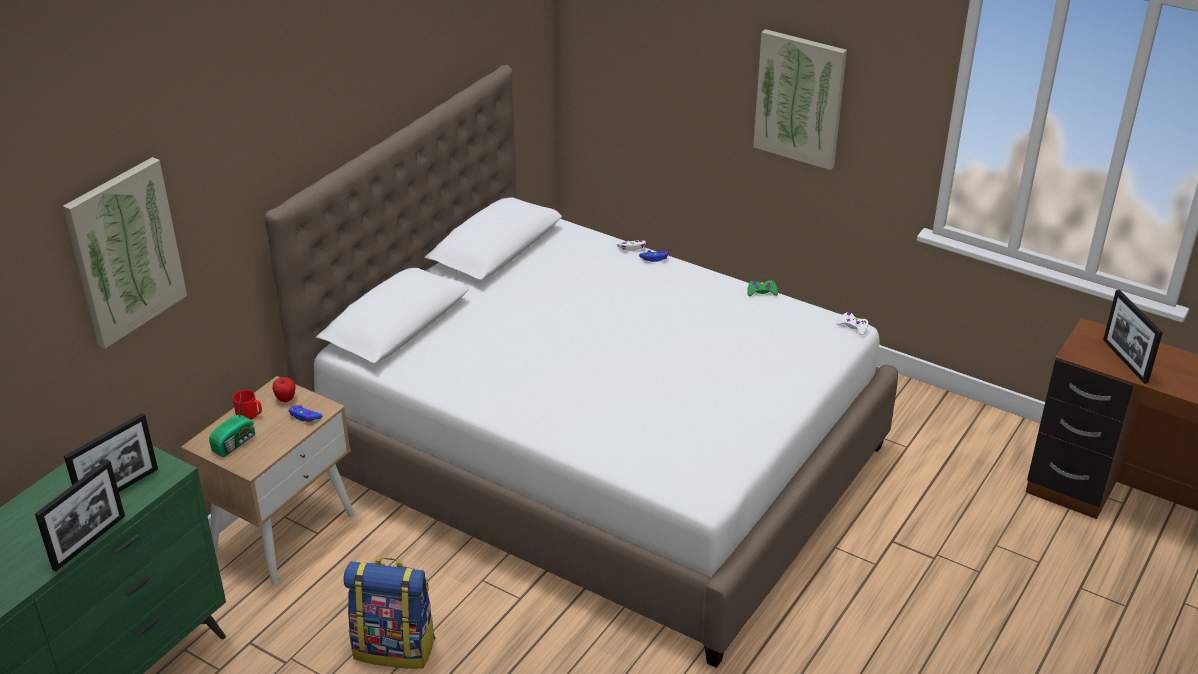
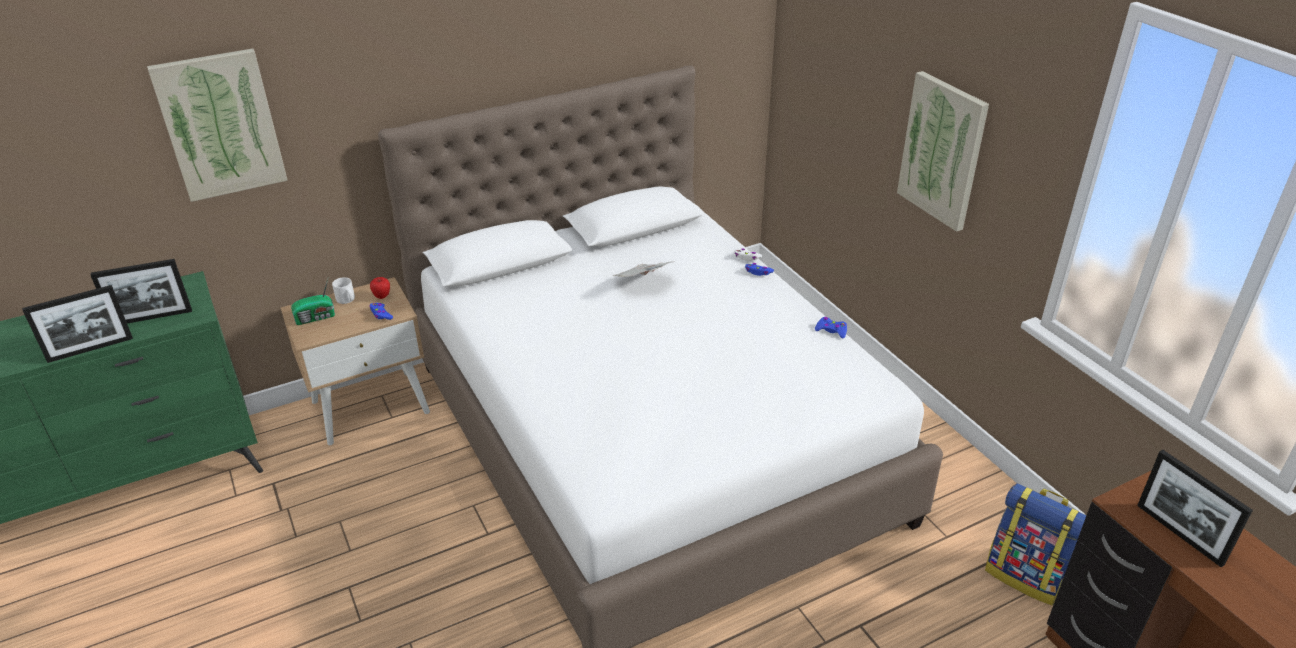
camera: 30 degrees right, 0 degrees up
(249, 415) = (347, 300): red mug -> white mug
(395, 647) = (363, 533): backpack -> backpack (1026, 575)
(559, 300) = (643, 283): none -> newspaper
(761, 292) = (831, 330): green game controller -> blue game controller
(853, 327) = (894, 392): white game controller -> none
(1125, 361) = (1179, 534): picture frame -> picture frame turned 45 degrees counterclockwise

